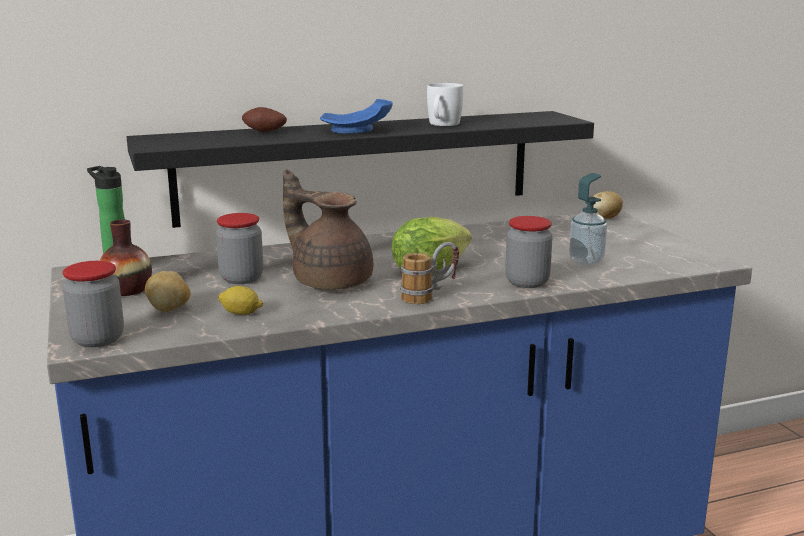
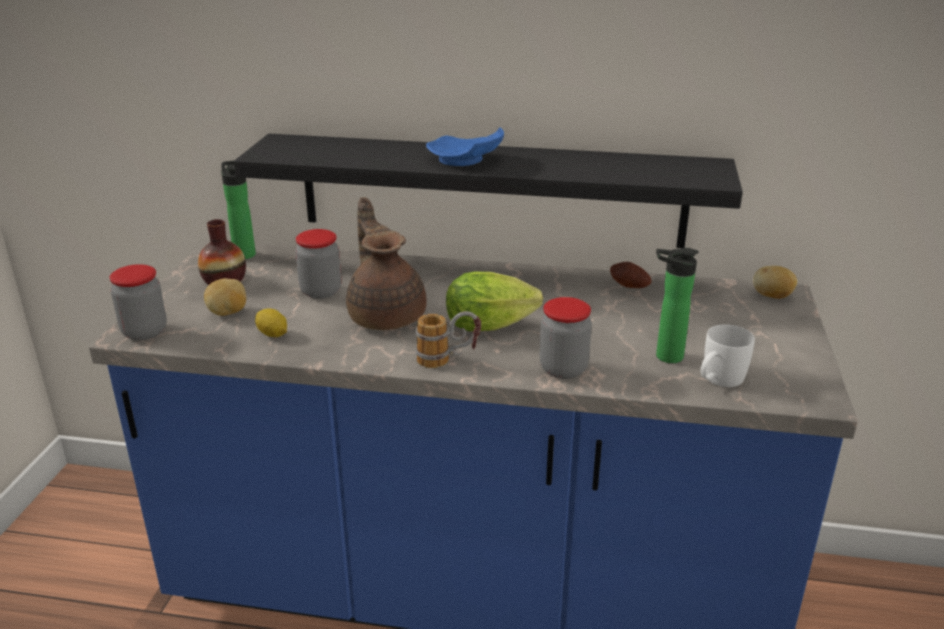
camera: 30 degrees right, 10 degrees up
(264, 132) = (379, 148): potato -> potato (628, 287)
(442, 124) = (564, 165): white mug -> white mug (718, 380)
(586, 261) = (665, 356): soap dispenser -> bottle

